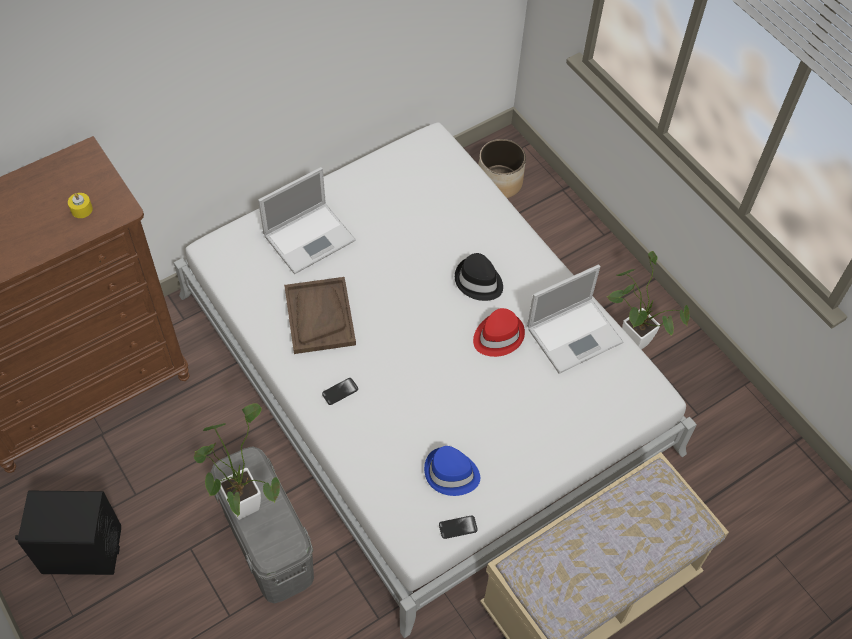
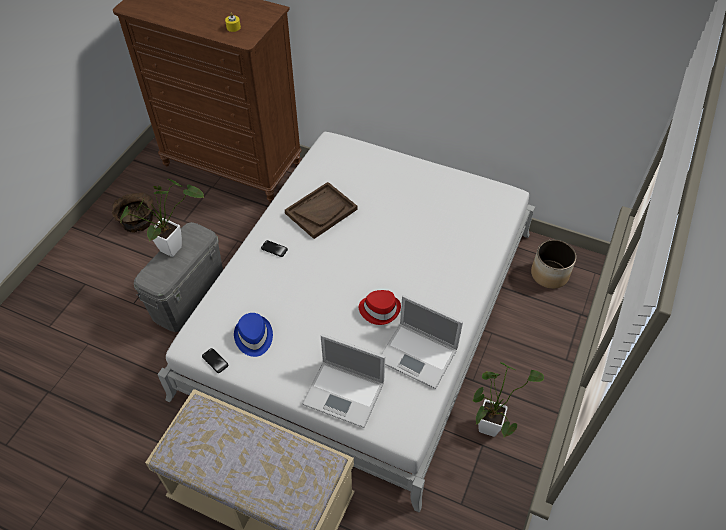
camera: 60 degrees right, 5 degrees down
(81, 550) = (137, 218): black speaker -> brown bowl
(310, 237) = (376, 177): laptop -> laptop (345, 393)
(478, 281) = (415, 277): black hat -> none

